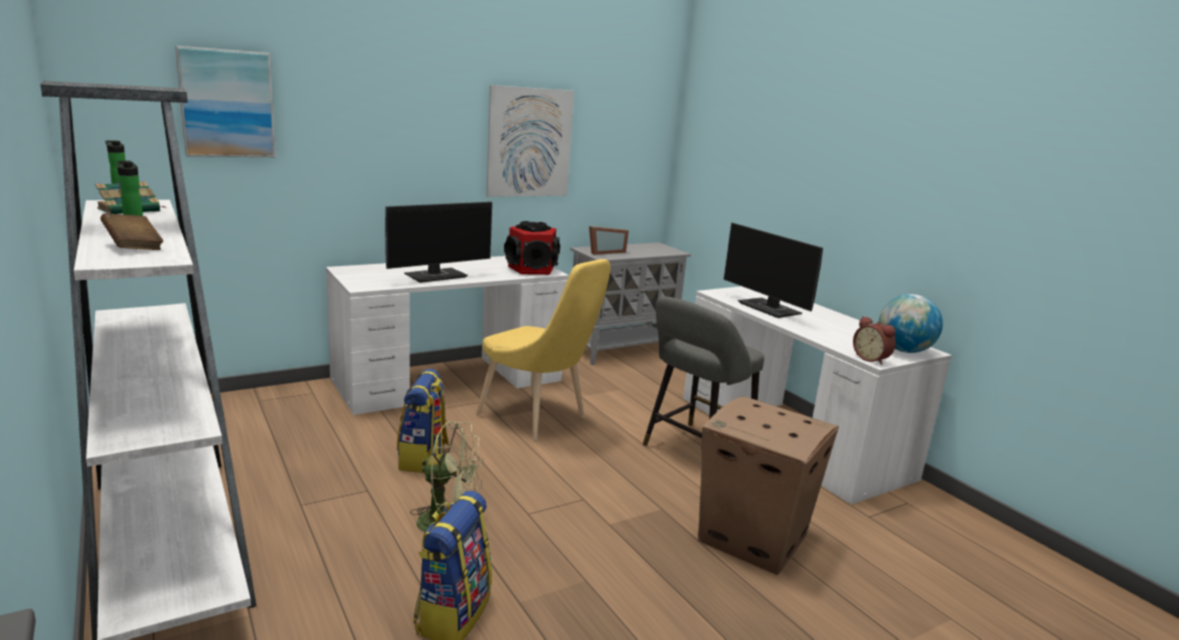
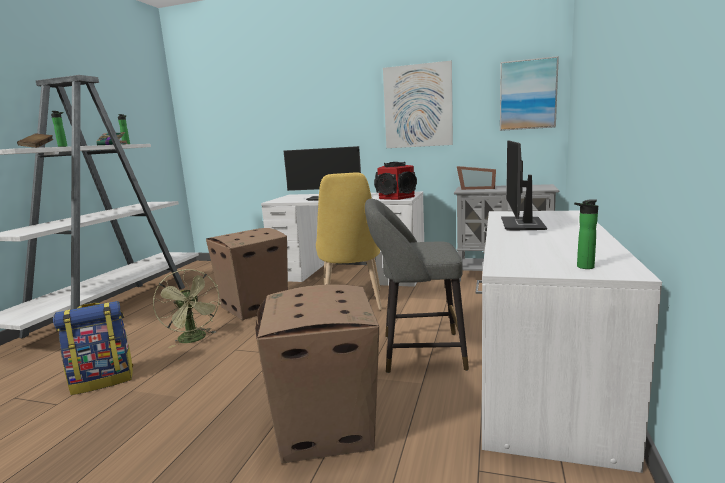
camera: 50 degrees right, 5 degrees down
(227, 103) = (238, 103): picture -> picture (527, 95)
(423, 458) = (253, 307): backpack -> cardboard box
(871, 359) = (504, 267): alarm clock -> none
(904, 351) = (583, 267): globe -> bottle

